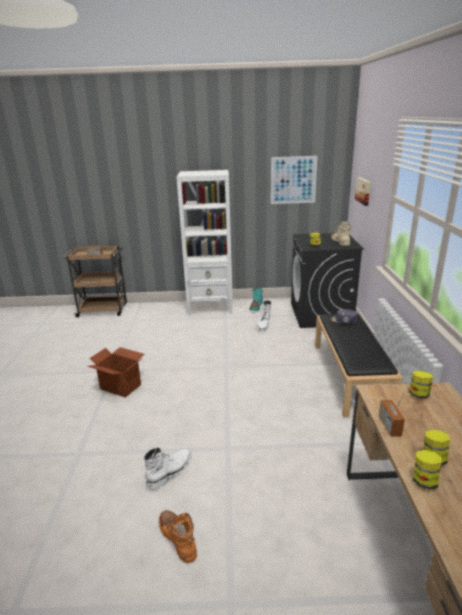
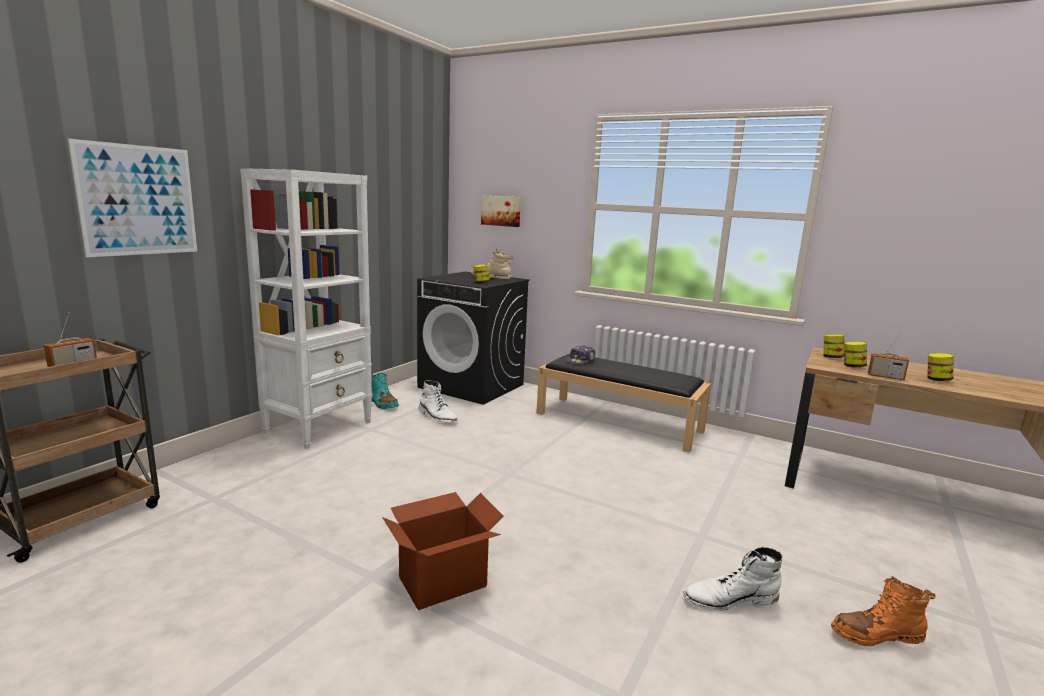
camera: 60 degrees left, 10 degrees down
(170, 471) = (729, 599): white boot -> white boot turned 75 degrees counterclockwise
(293, 180) = (396, 199): picture -> picture (138, 200)
(424, 481) = (971, 390): jar -> jar (852, 366)

